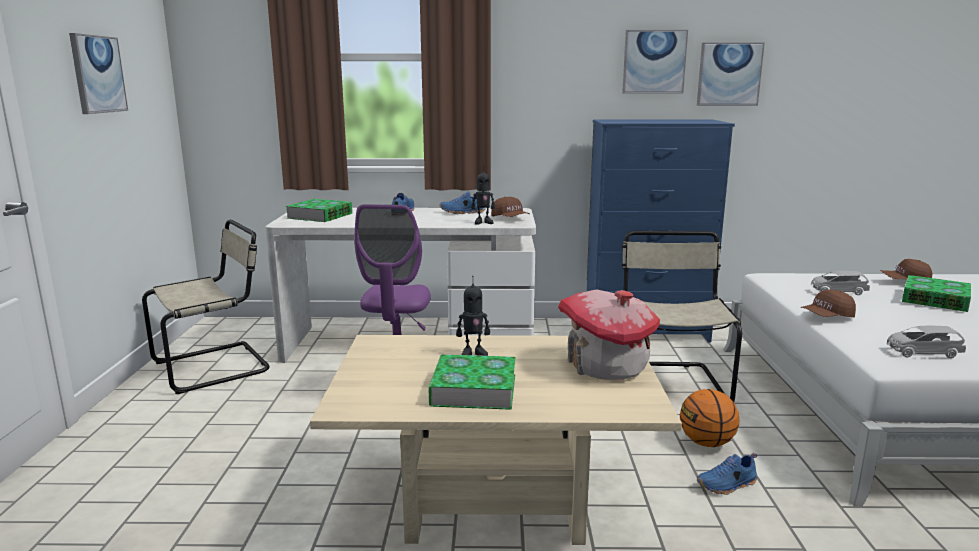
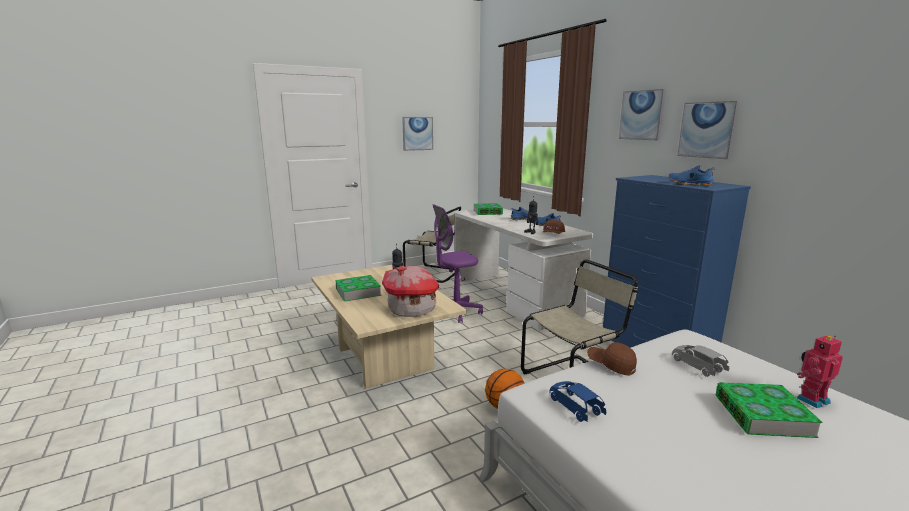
camera: 60 degrees right, 0 degrees up
(727, 485) = (458, 422): blue shoe -> blue shoe (689, 184)
(729, 74) = (778, 143): picture -> picture (642, 115)
(905, 281) = (811, 399): brown cap -> toy robot
(922, 353) = (575, 407): grey toy car -> blue toy car

